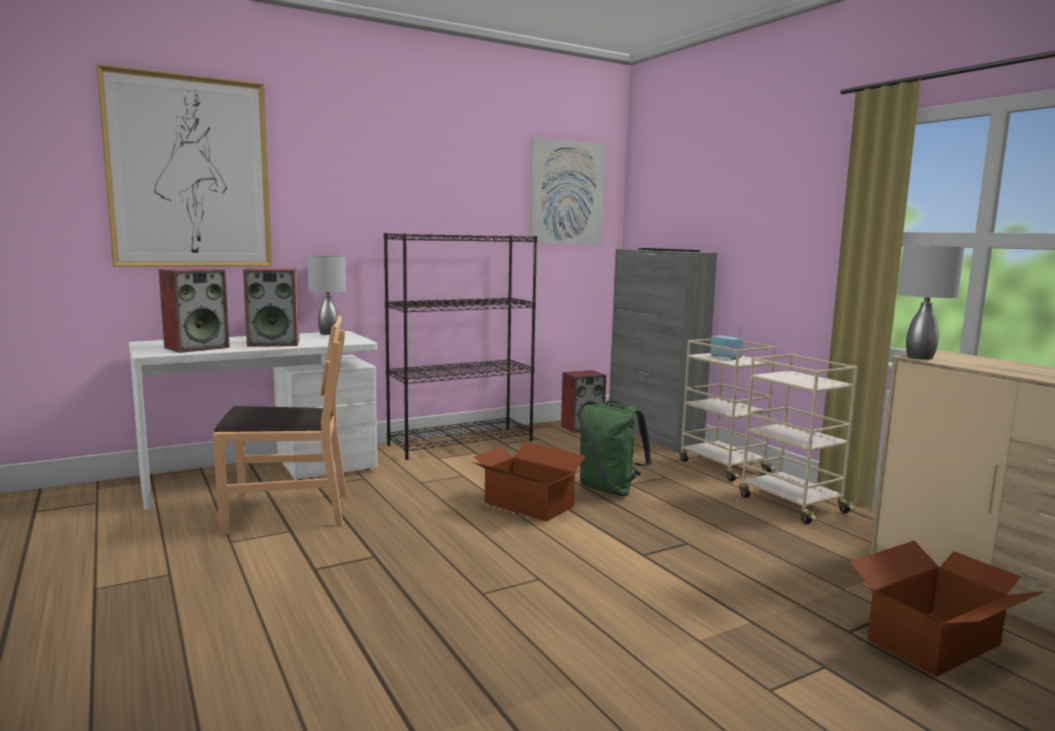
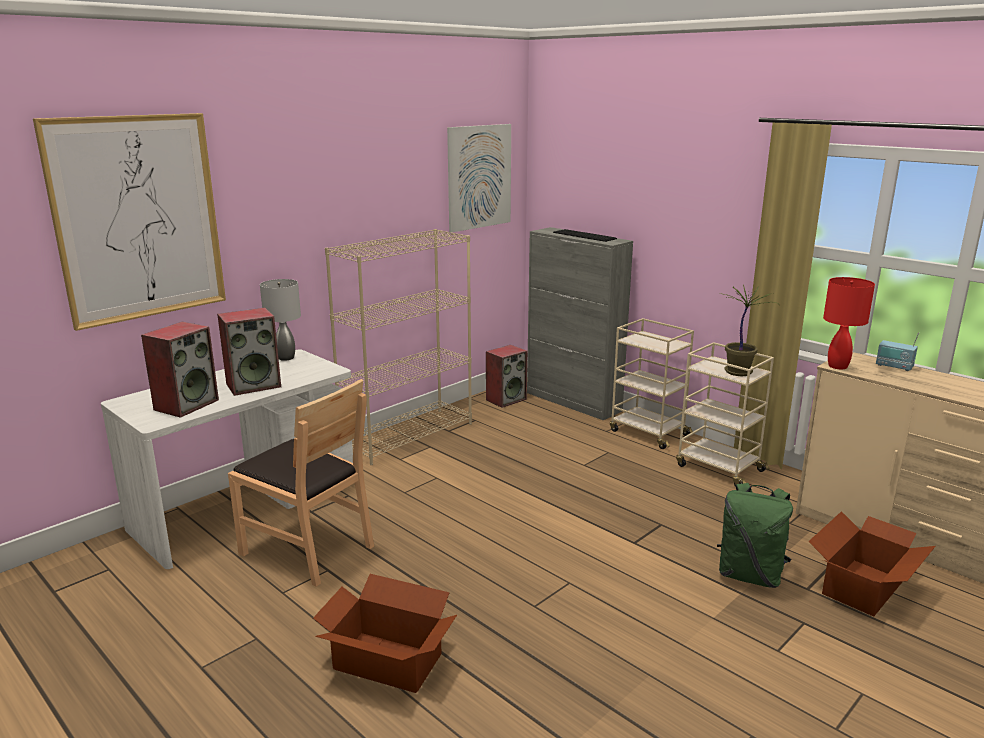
camera: 15 degrees left, 10 degrees up
(287, 512) = (308, 549): brown chair -> brown chair turned 60 degrees clockwise
(461, 442) = (408, 435): black bookcase -> beige bookcase
(529, 505) = (515, 504): cardboard box -> cardboard box (388, 662)
(610, 490) = (571, 475): green backpack -> green backpack (750, 575)
(725, 357) = (650, 341): radio -> radio (894, 367)
(813, 381) = (739, 372): none -> potted plant
(920, 357) = (837, 366): grey table lamp -> red table lamp

